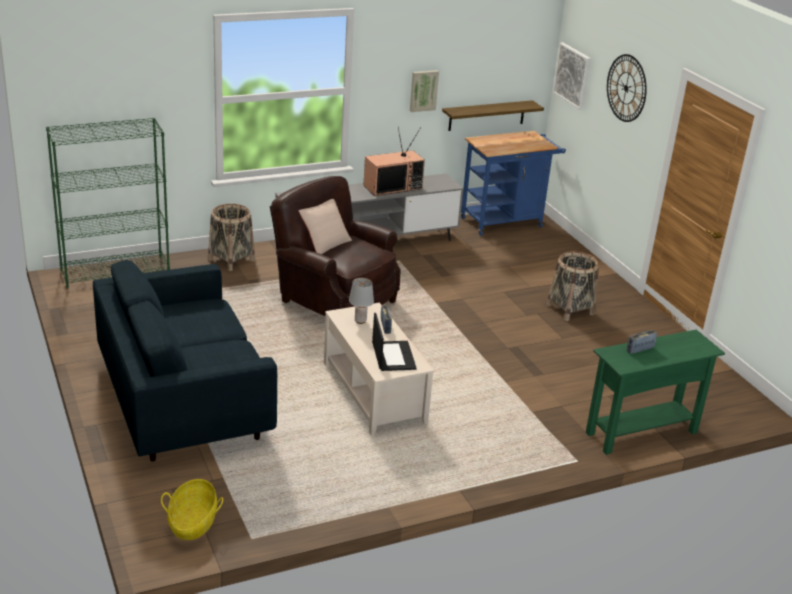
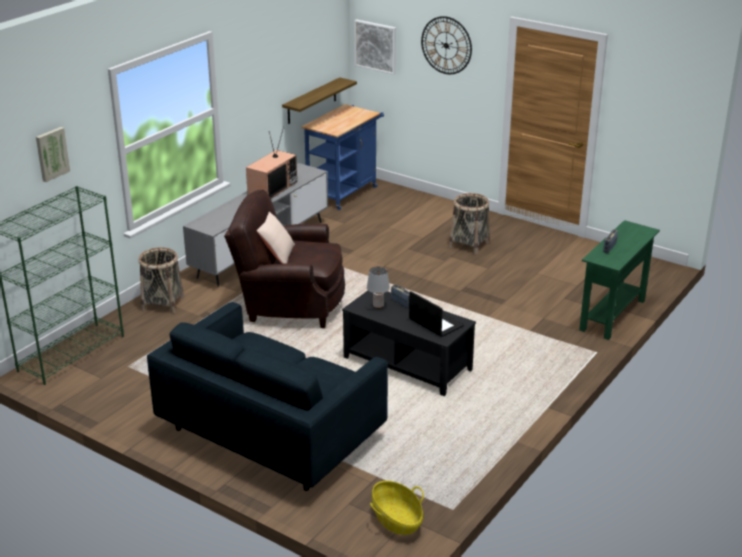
camera: 30 degrees left, 0 degrees up
(373, 392) = (407, 364): beige coffee table -> black coffee table
(423, 90) = (267, 92): picture -> picture (51, 154)

